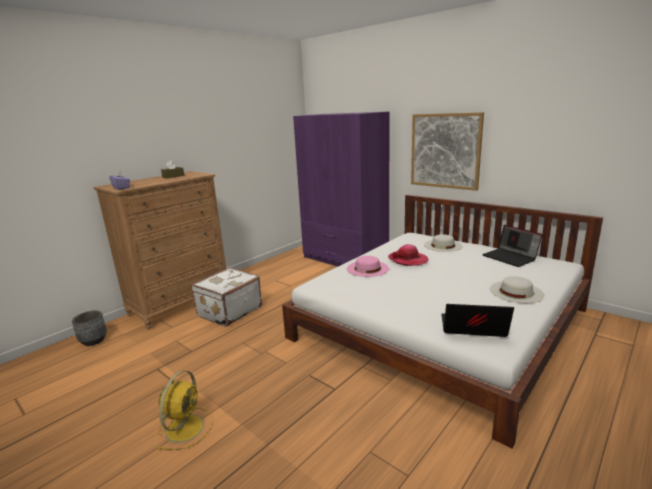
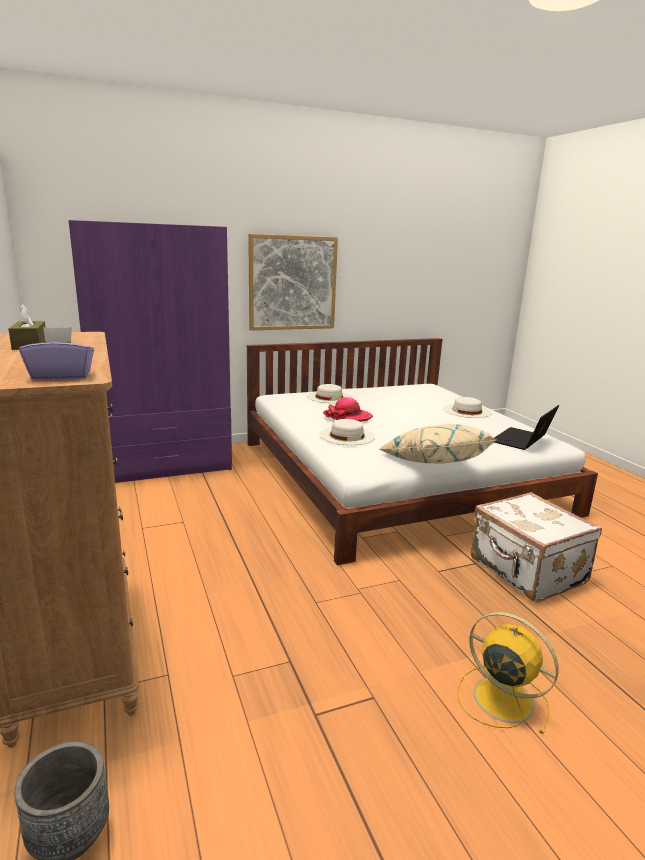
camera: 65 degrees left, 0 degrees up
(229, 311) = (192, 595): white suitcase -> white suitcase (526, 571)
(358, 303) = (432, 462): none -> beige pillow
(367, 268) = (347, 435): pink hat -> white hat
(511, 257) = (395, 391): laptop -> none

